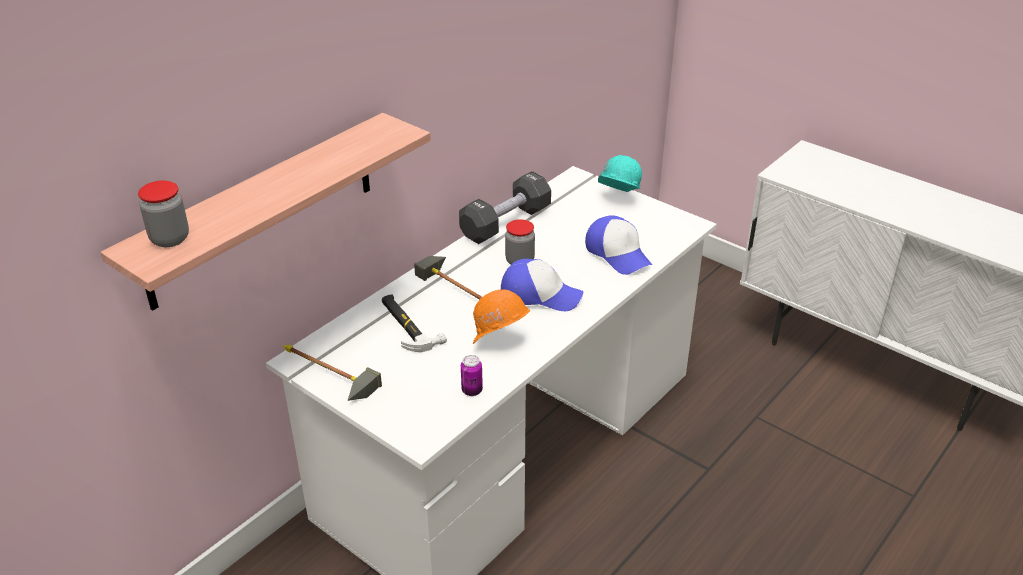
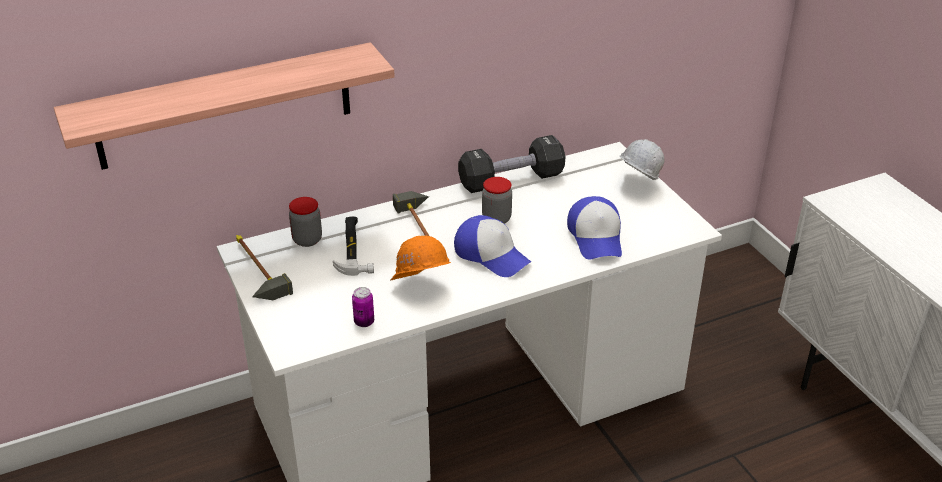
camera: 25 degrees right, 0 degrees up
(170, 239) = (109, 109): jar -> jar (307, 240)
(617, 199) = (637, 185): turquoise hard hat -> white hard hat

